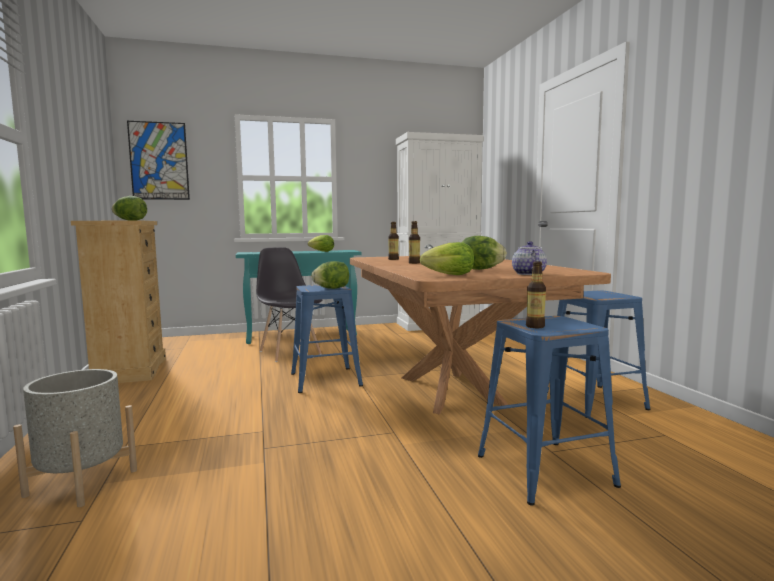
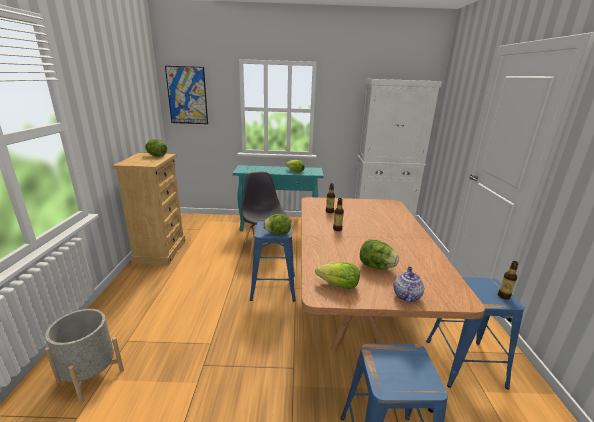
camera: 15 degrees right, 15 degrees up
(535, 326) = (384, 372): bottle -> bottle (503, 296)

